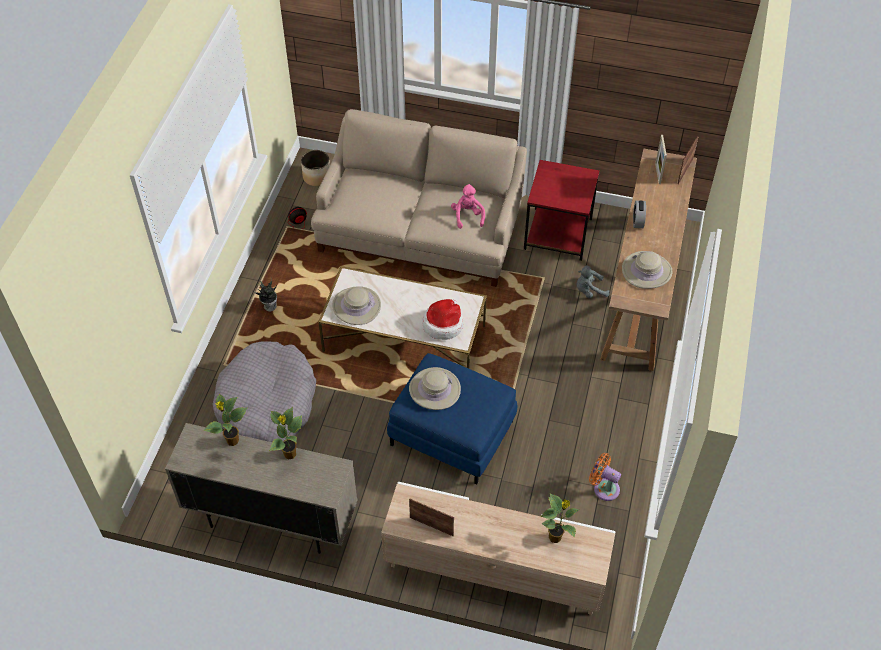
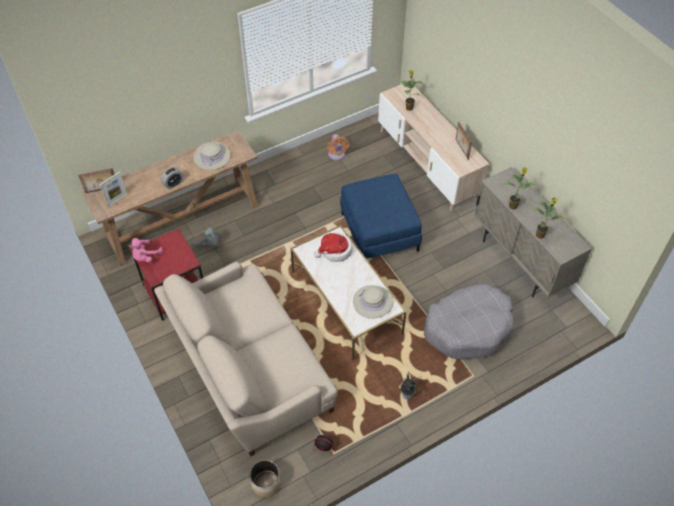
camera: 135 degrees left, 0 degrees up
(434, 389) = (386, 212): beige hat -> none
(467, 216) = (239, 297): pink plush toy -> pink plush toy (146, 256)

